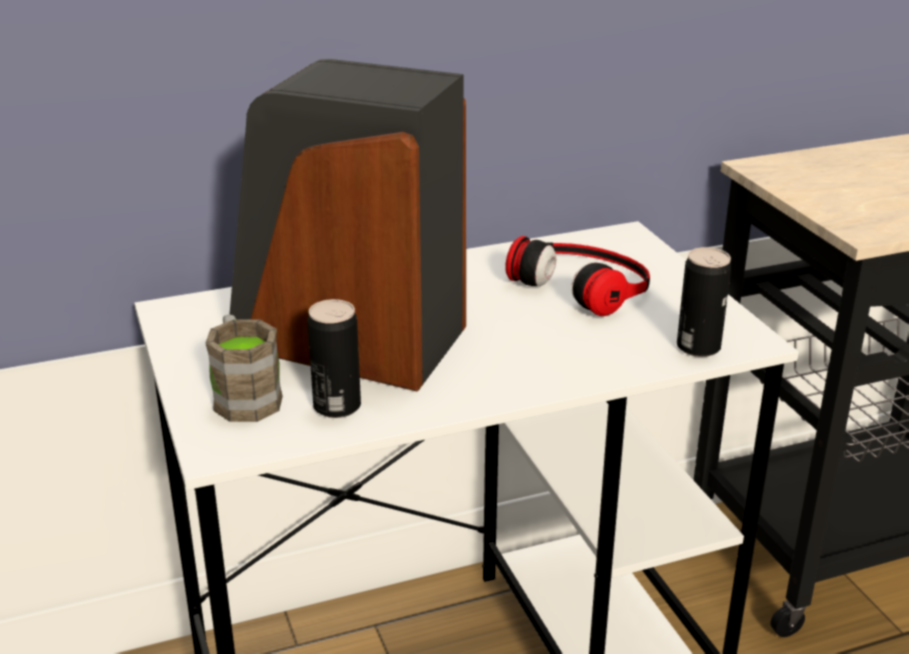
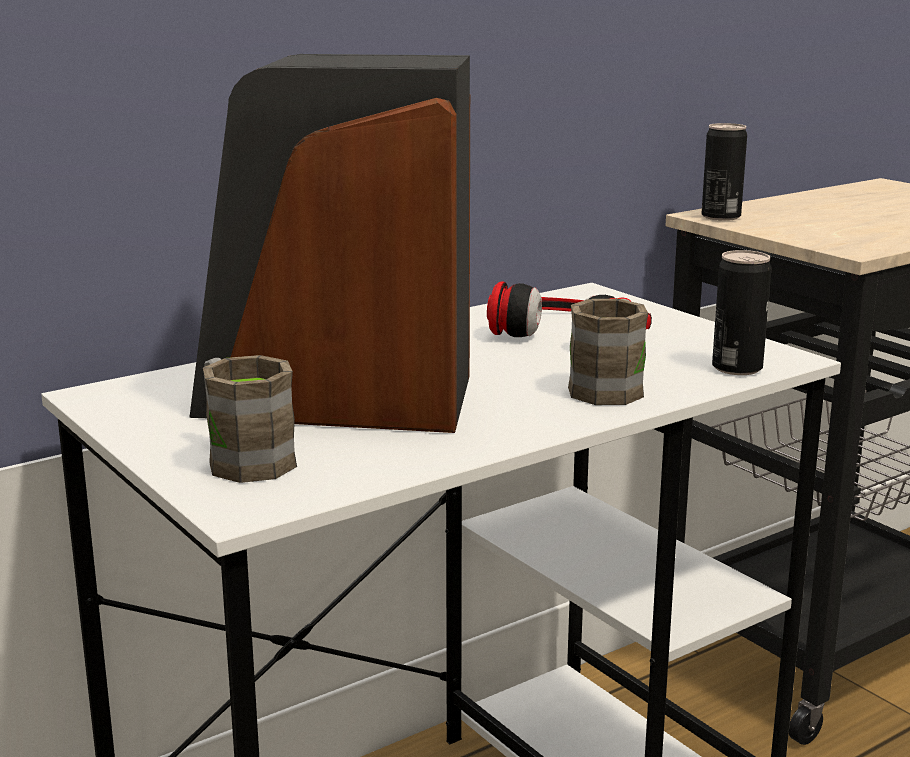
camera: 15 degrees left, 10 degrees down
(337, 406) = (367, 455): can -> can (721, 217)
(574, 355) = (610, 386): none -> brown mug

